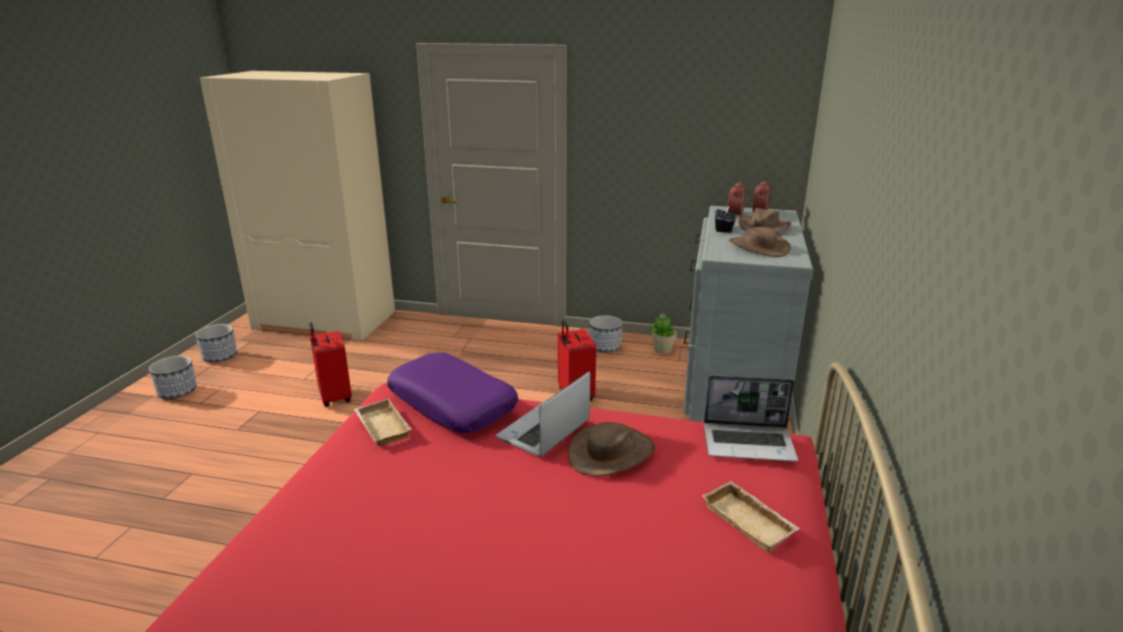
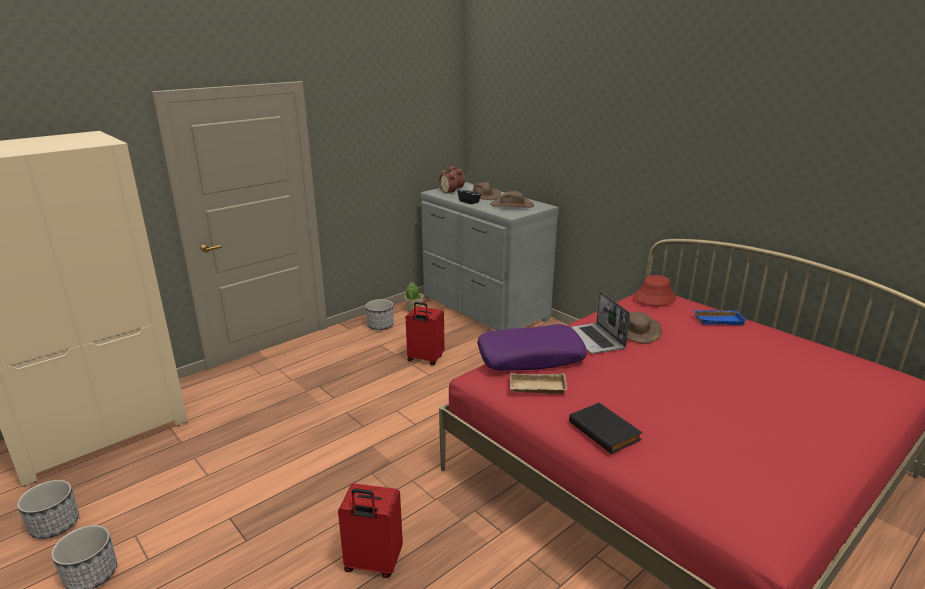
camera: 55 degrees left, 0 degrees up
(311, 496) = (605, 430): none -> black book
(334, 398) = (272, 465): red suitcase -> red suitcase (373, 564)
(749, 443) = (654, 297): laptop -> red hat
(750, 521) = (718, 320): beige tray -> blue tray

